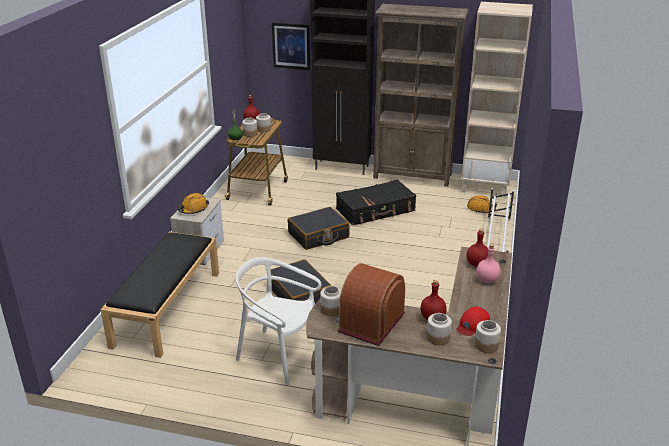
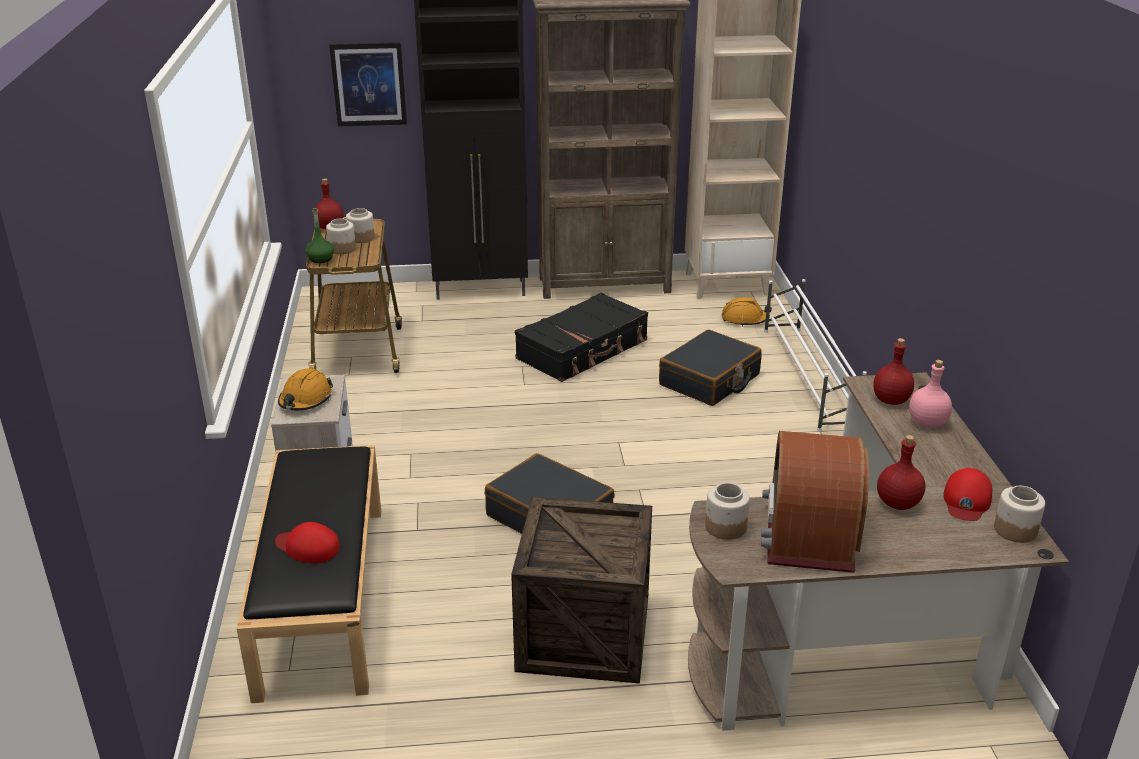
camera: 20 degrees left, 0 degrees up
(150, 279) = (307, 547): none -> red cap
(278, 355) = (584, 634): white chair -> crate
(318, 236) = (516, 410): black suitcase -> black suitcase (710, 380)
(438, 338) = (934, 535): jar -> none

